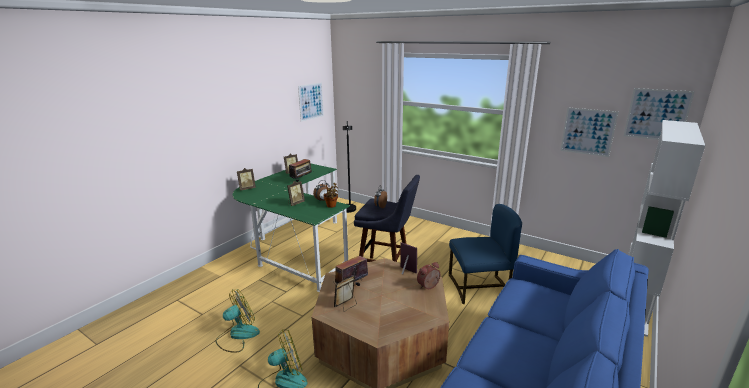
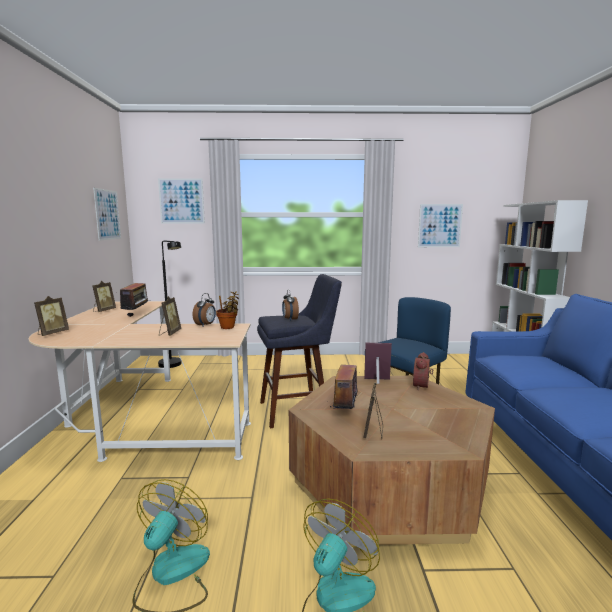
camera: 35 degrees left, 10 degrees down
(295, 248) = (140, 421): green desk -> beige desk
(657, 114) = (491, 204): picture -> picture (181, 201)

